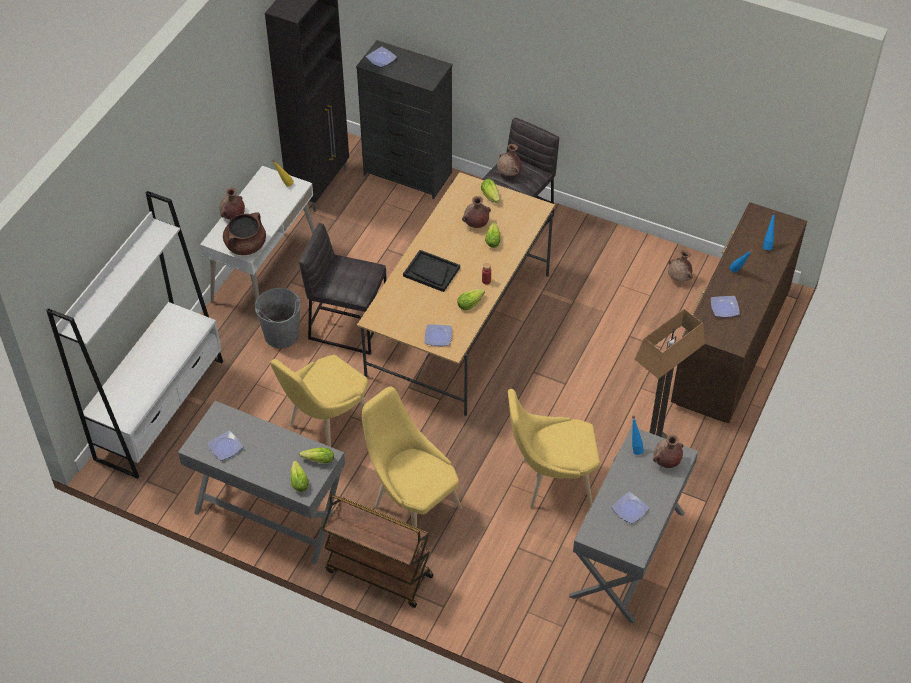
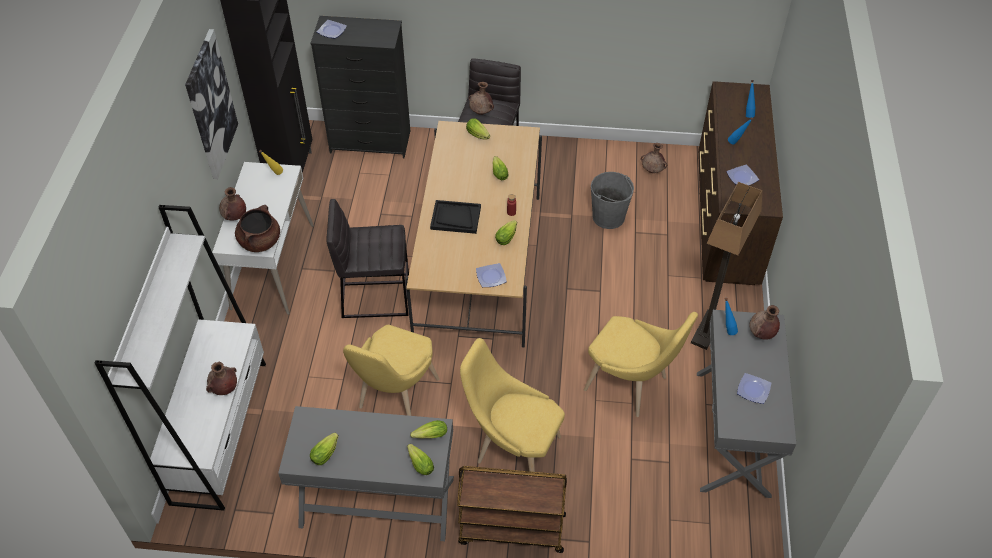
camera: 20 degrees left, 0 degrees up
(224, 447) = (326, 452): plate -> lettuce
(231, 109) = (210, 105): none -> picture
(281, 335) = (314, 321): grey bucket -> grey bucket (608, 217)
(476, 224) = (476, 163): brown vase -> brown vase (224, 388)
(550, 481) = (631, 386): yellow chair -> yellow chair turned 120 degrees counterclockwise

